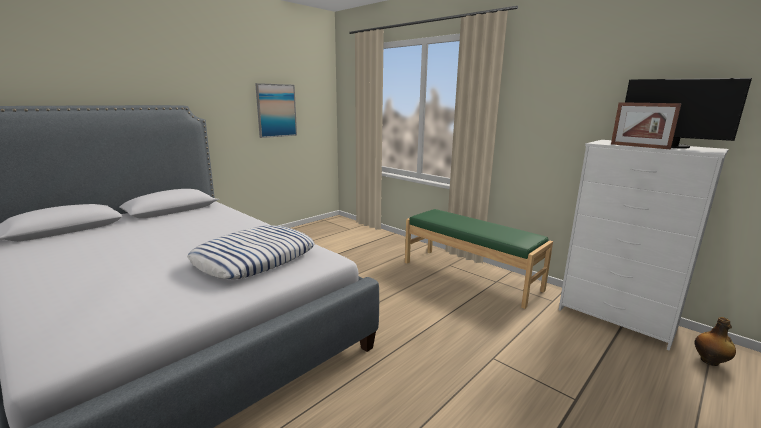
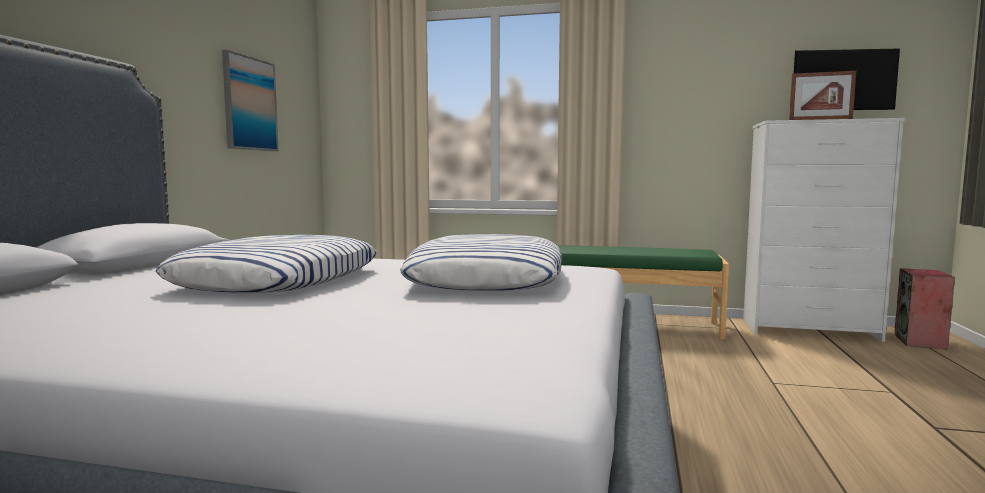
camera: 30 degrees left, 10 degrees down
(179, 238) = (279, 279): none -> pillow
(710, 361) = (921, 342): bottle -> speaker

